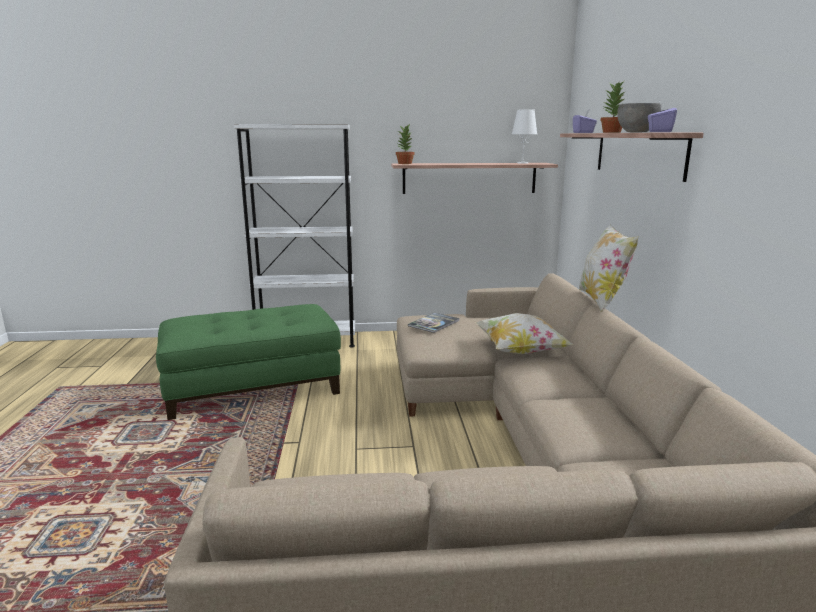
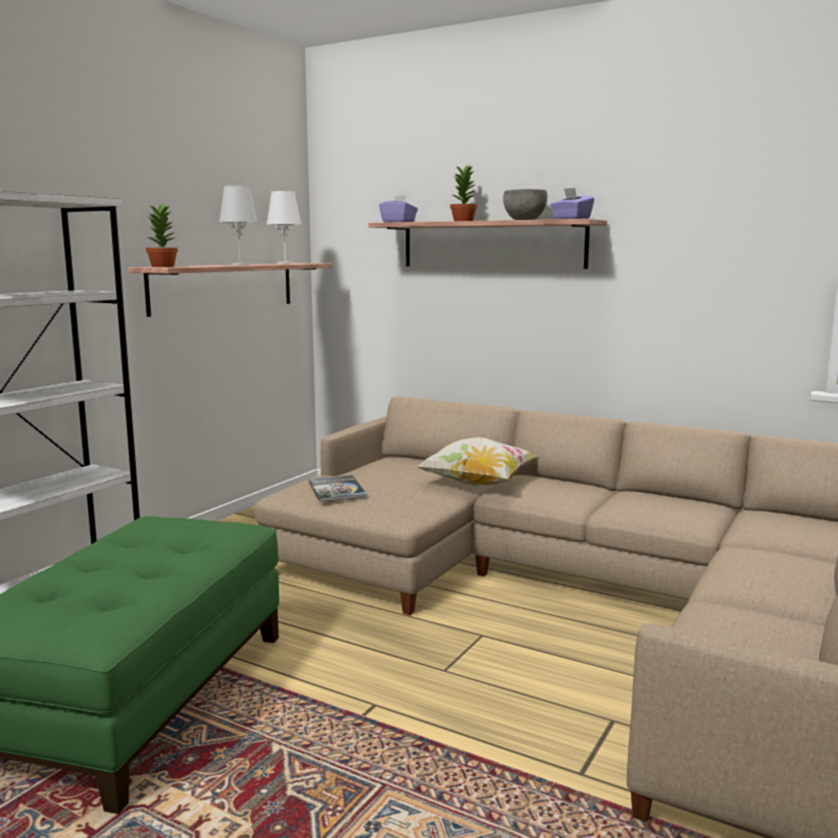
camera: 55 degrees left, 5 degrees down
(469, 163) = (240, 264): none -> white table lamp
(602, 301) = (519, 406): pillow -> none

